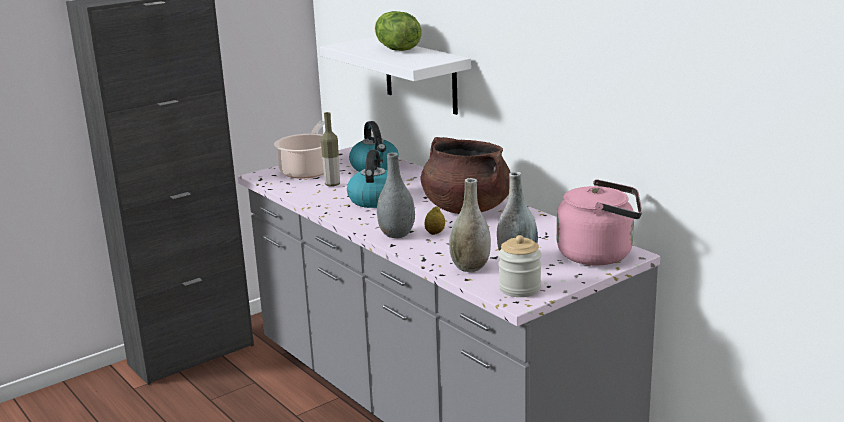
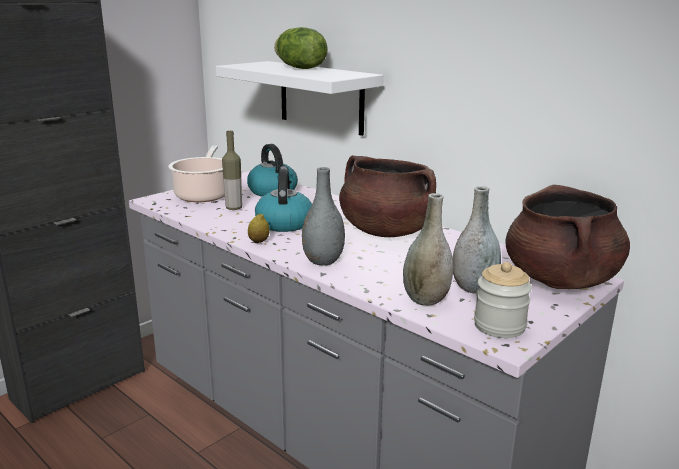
camera: 10 degrees left, 0 degrees up
(435, 233) = (365, 258): lemon -> lemon (259, 241)
(600, 255) = (560, 280): pink kettle -> brown cooking pot

